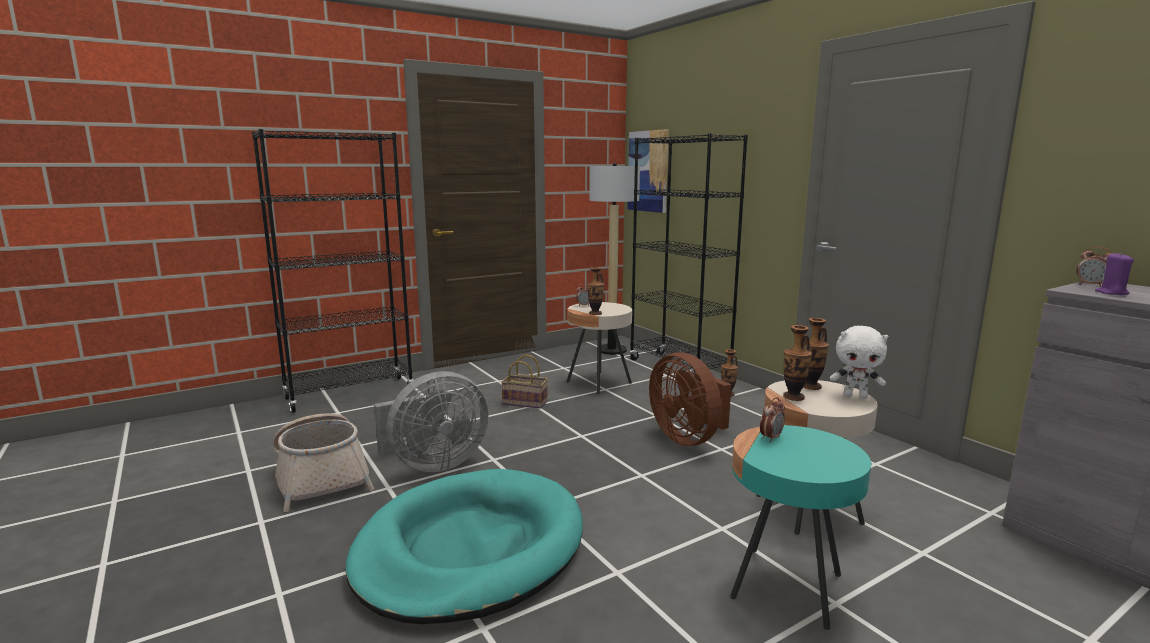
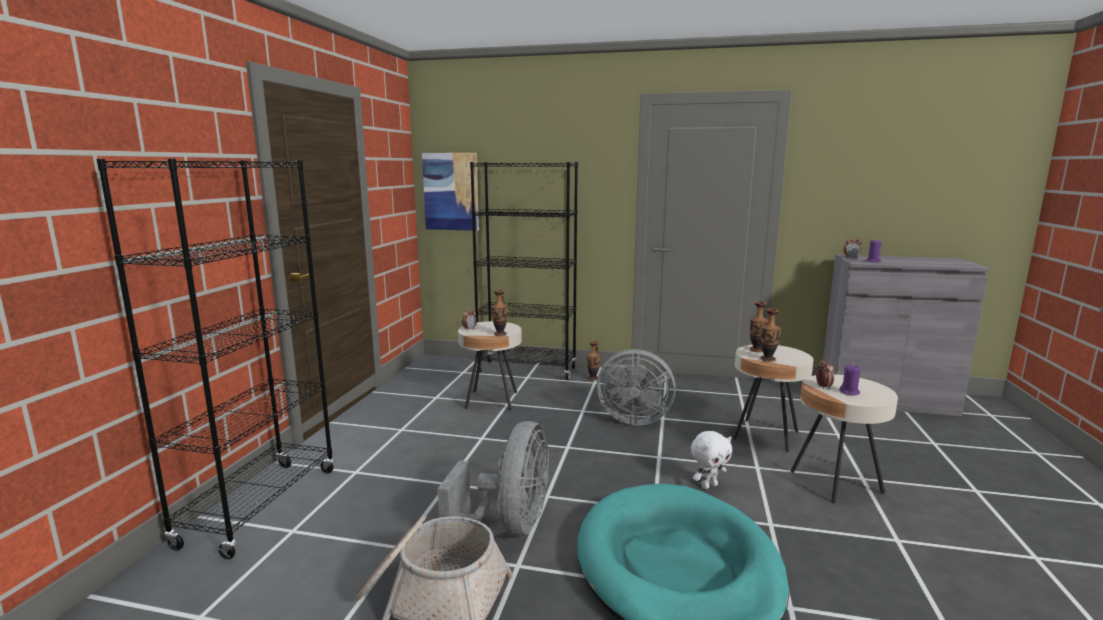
camera: 45 degrees left, 0 degrees up
(526, 402) = (470, 438): basket -> none
(612, 350) = (444, 369): floor lamp -> none
(688, 438) = (632, 419): brown fan -> grey fan
(786, 586) = (835, 482): turquoise side table -> beige side table
(787, 453) = (849, 392): none -> purple candle
(855, 396) = (785, 349): white plush toy -> white plush toy (708, 485)

